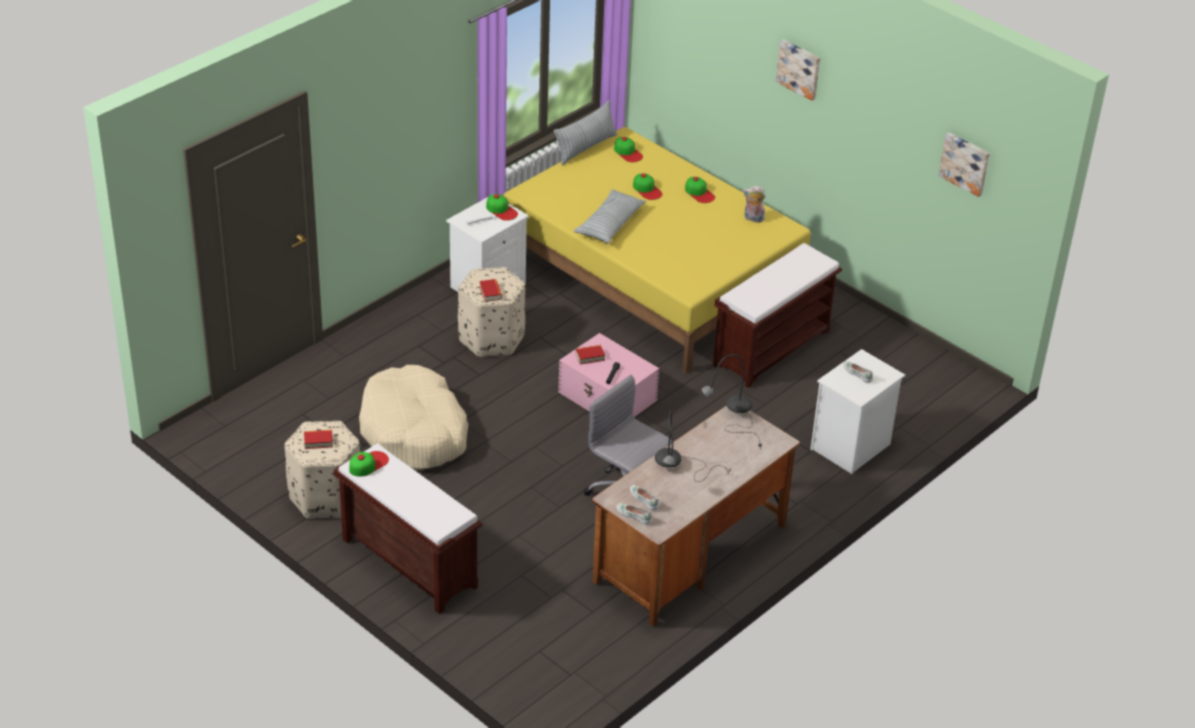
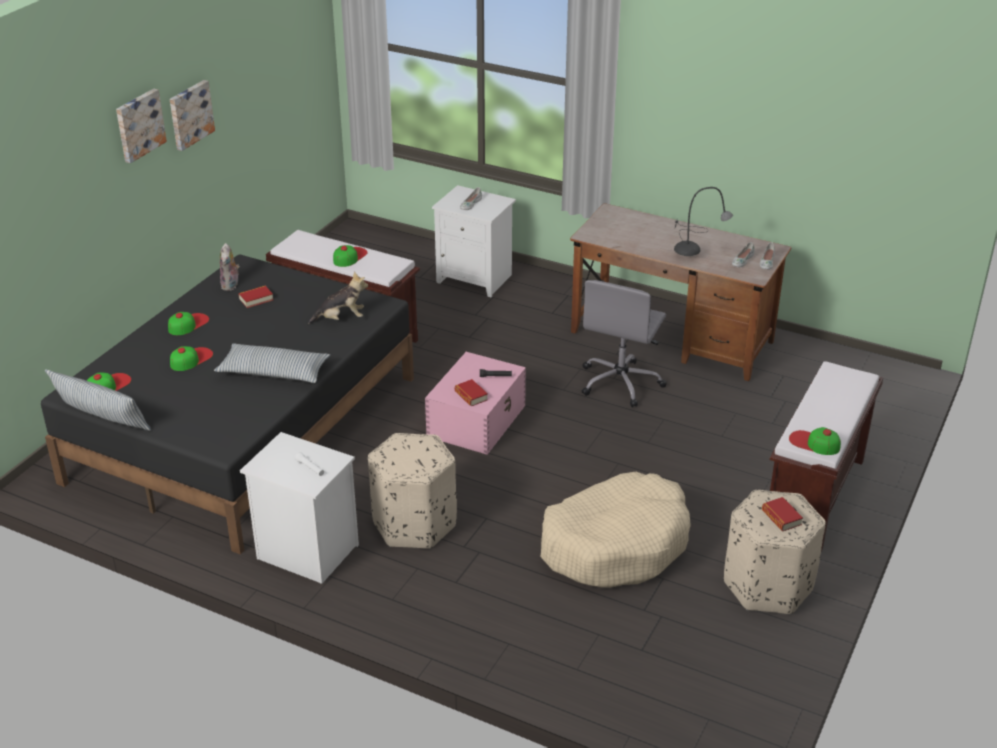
camera: 105 degrees left, 5 degrees down
(490, 293) = (429, 452): book -> book (256, 299)
(501, 210) = (277, 455): cap -> cap (349, 257)
(652, 275) = (244, 428): yellow bed -> black bed
(674, 266) = (341, 319): none -> plush toy
(734, 420) = (599, 234): grey table lamp -> none
(965, 163) = (281, 55): picture -> picture (190, 114)

